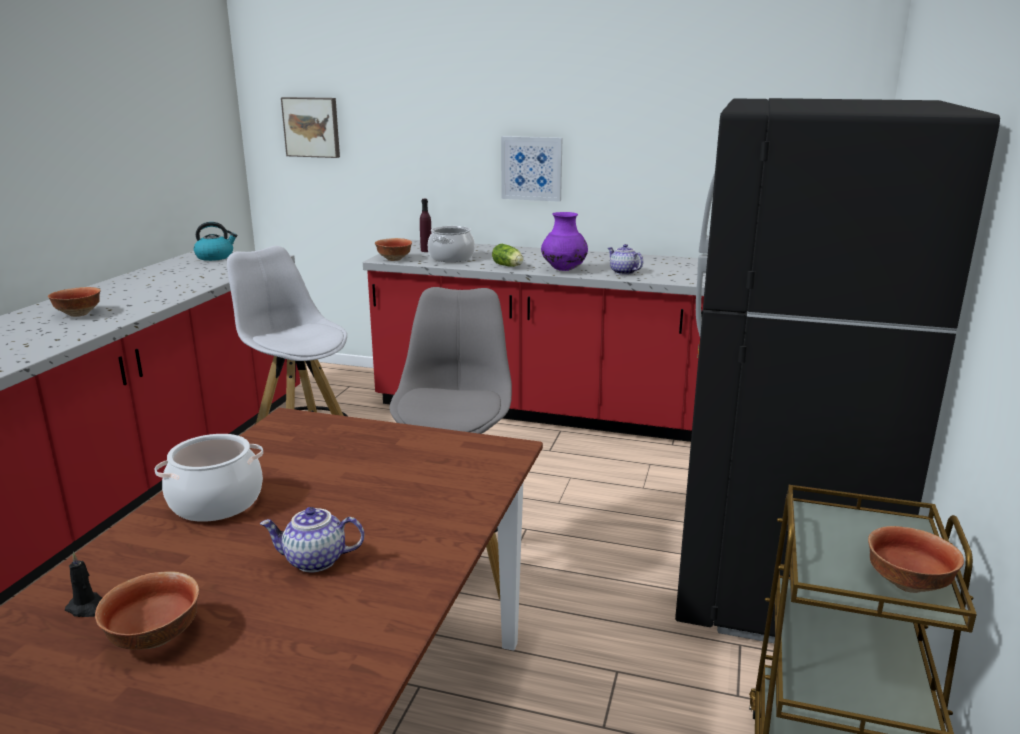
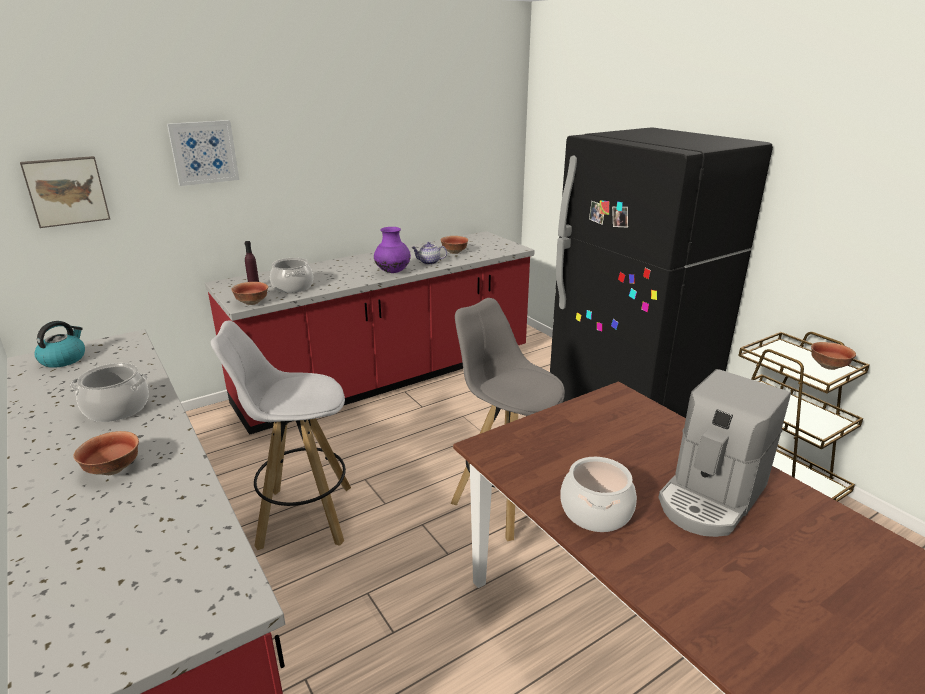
camera: 50 degrees left, 5 degrees up
(87, 608) = (713, 603): black candle -> none
(156, 638) = (769, 580): bowl -> bowl (454, 252)
(162, 288) = (117, 408): none -> cooking pot
(314, 561) = (711, 497): teapot -> coffee machine
(508, 266) = (351, 280): lettuce -> none
(531, 168) = (311, 196): picture -> picture (204, 152)

